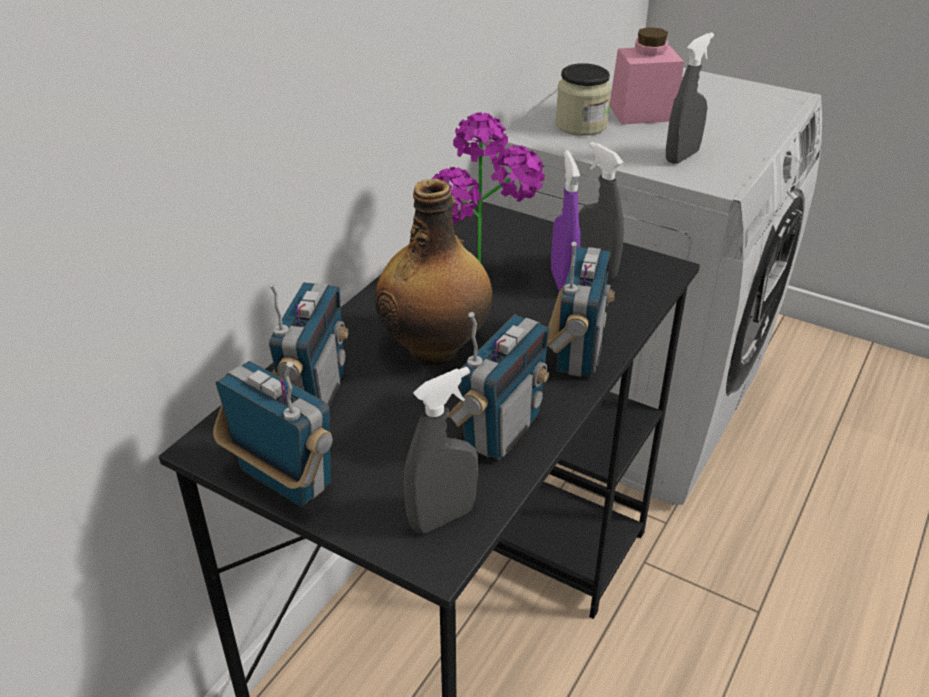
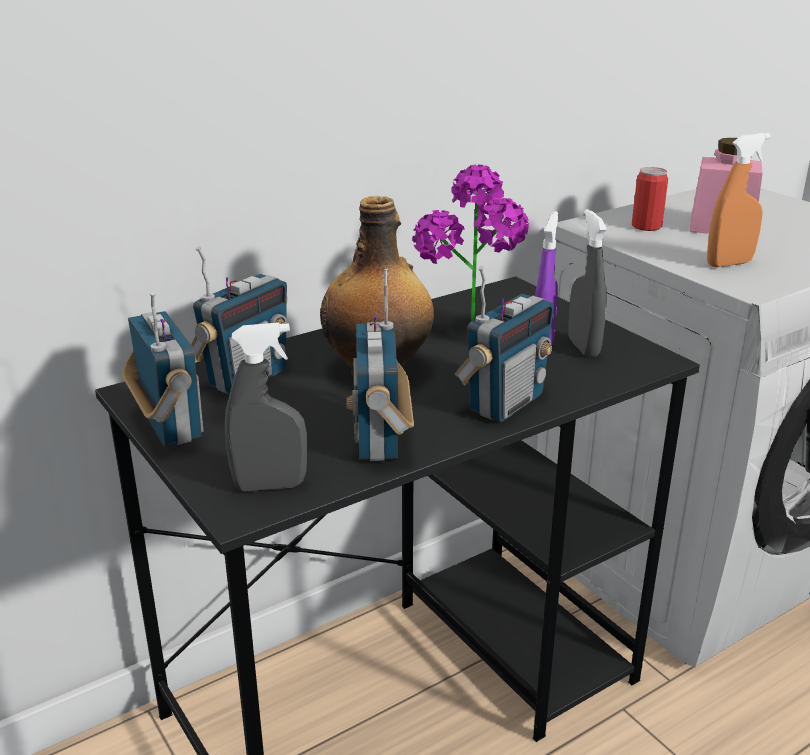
camera: 25 degrees right, 10 degrees down
(500, 430) = (379, 440): radio -> radio turned 120 degrees clockwise
(581, 125) = (646, 226): jar -> can
(682, 156) = (729, 263): grey spray bottle -> orange spray bottle

